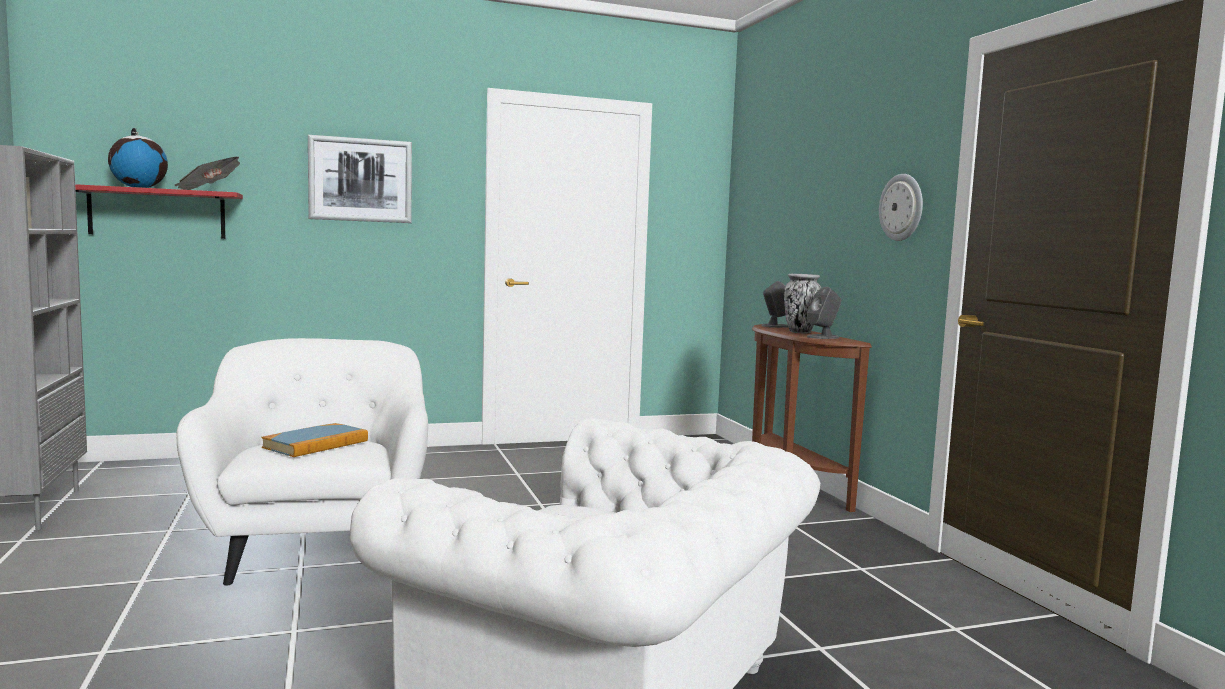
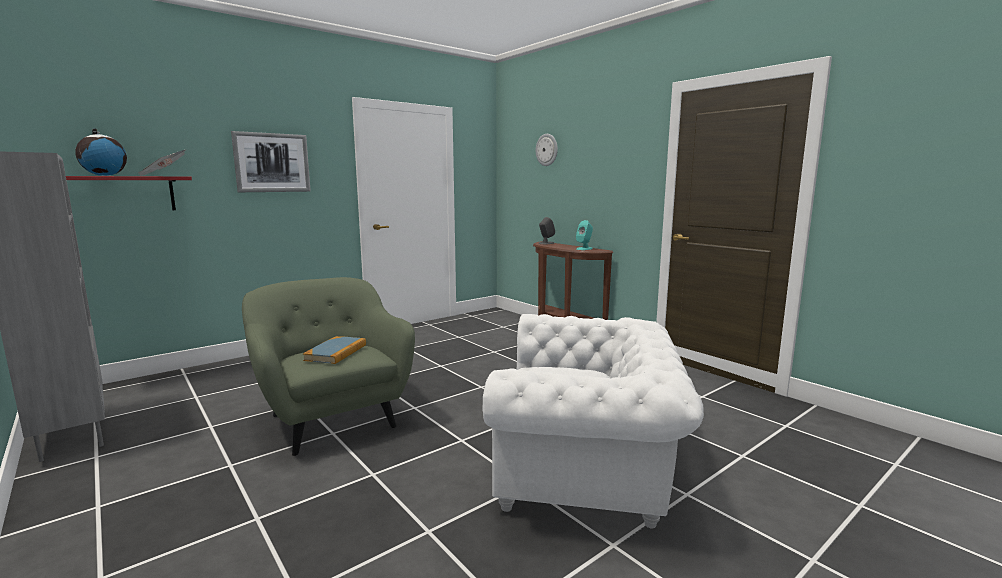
camera: 20 degrees left, 5 degrees up
(318, 548) = (332, 419): white armchair -> green armchair
(799, 332) = (566, 246): vase -> none
(823, 337) = (584, 249): grey speaker -> turquoise speaker
(902, 207) = (629, 175): wall clock -> wall clock (547, 150)

